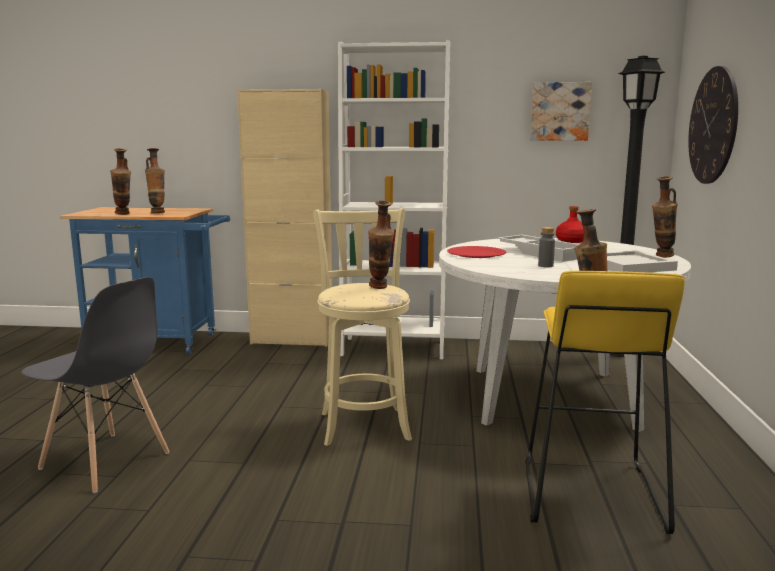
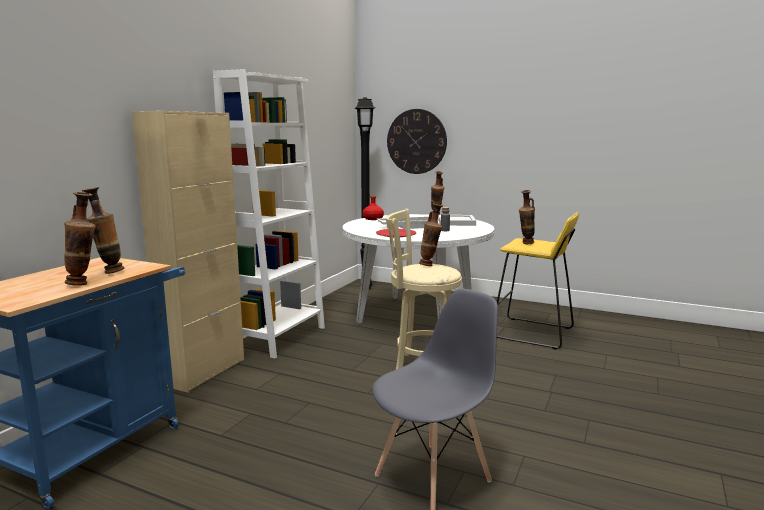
camera: 70 degrees left, 0 degrees up
(559, 111) = (319, 131): picture -> none

